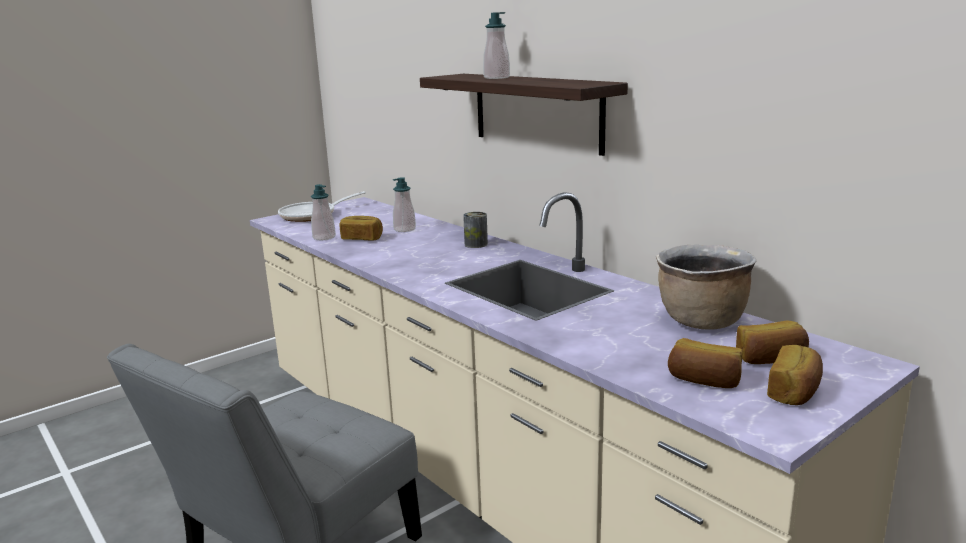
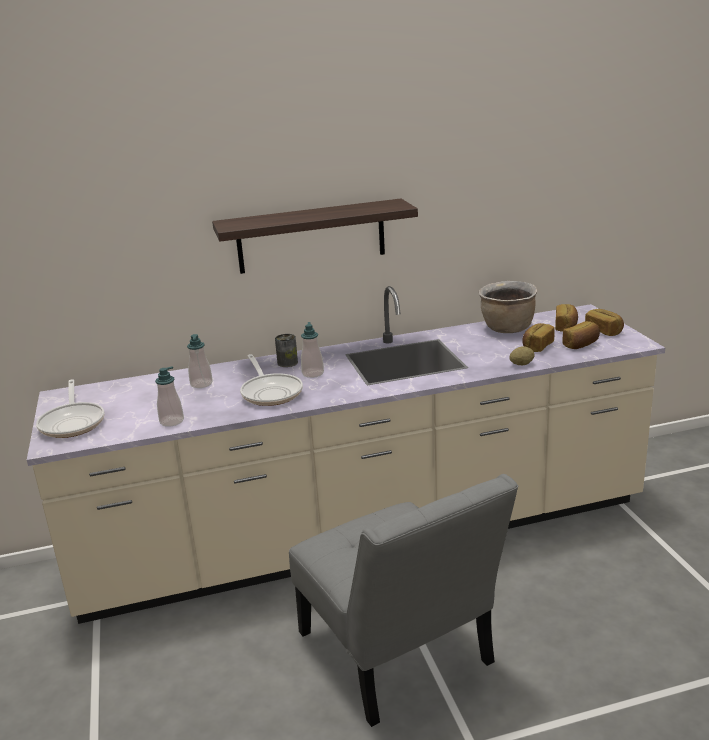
camera: 65 degrees left, 5 degrees up
(362, 238) = (202, 404): bread -> bread (537, 346)
(401, 252) = (270, 392): none -> frying pan
(496, 78) = (291, 216): soap dispenser -> soap dispenser (312, 373)
(576, 349) = (521, 364): none -> potato

